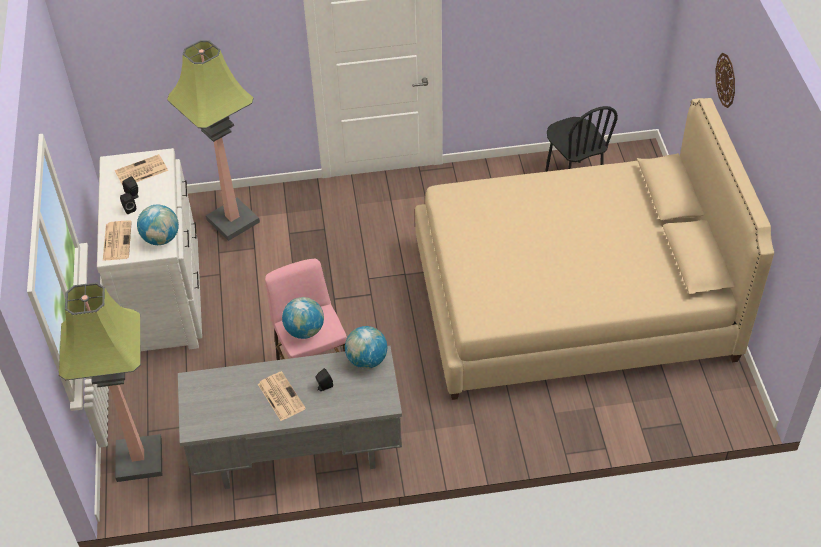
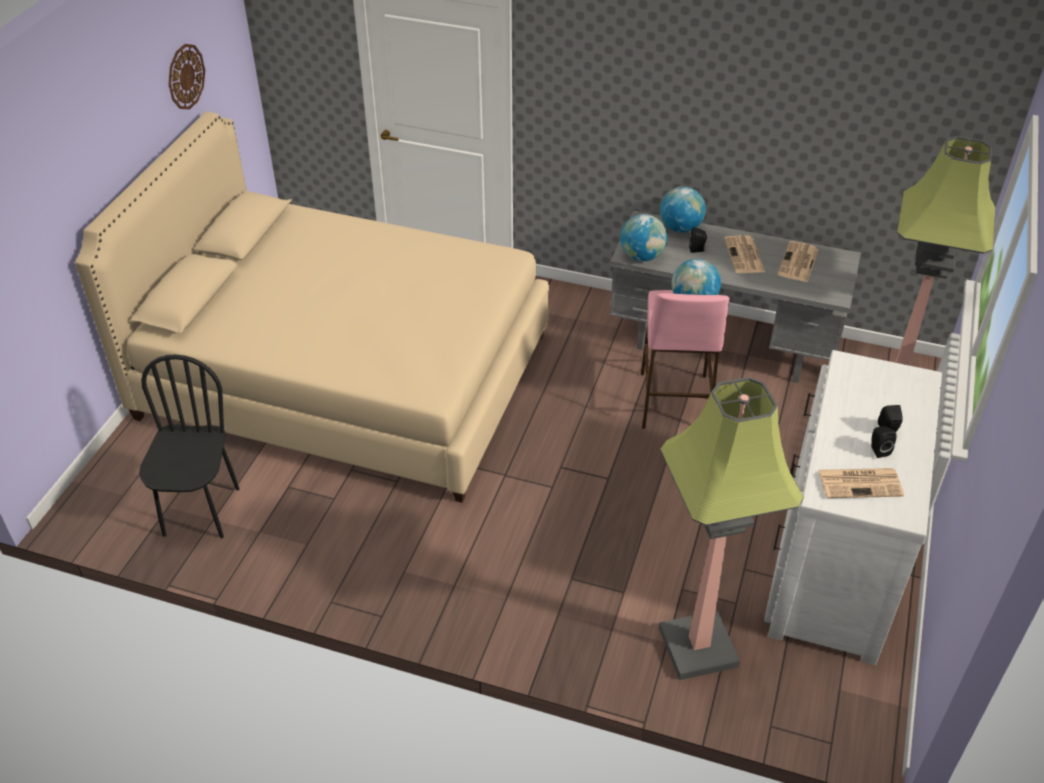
camera: 155 degrees left, 5 degrees down
(117, 240) = (910, 394): newspaper -> newspaper (798, 263)
(161, 238) = (848, 376): globe -> globe (680, 228)
(726, 80) = (77, 178): wall clock -> wall clock (185, 76)

